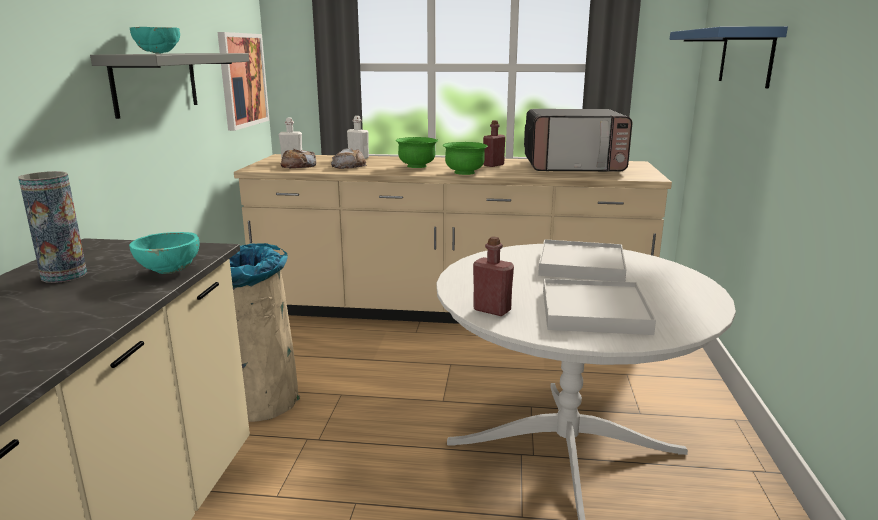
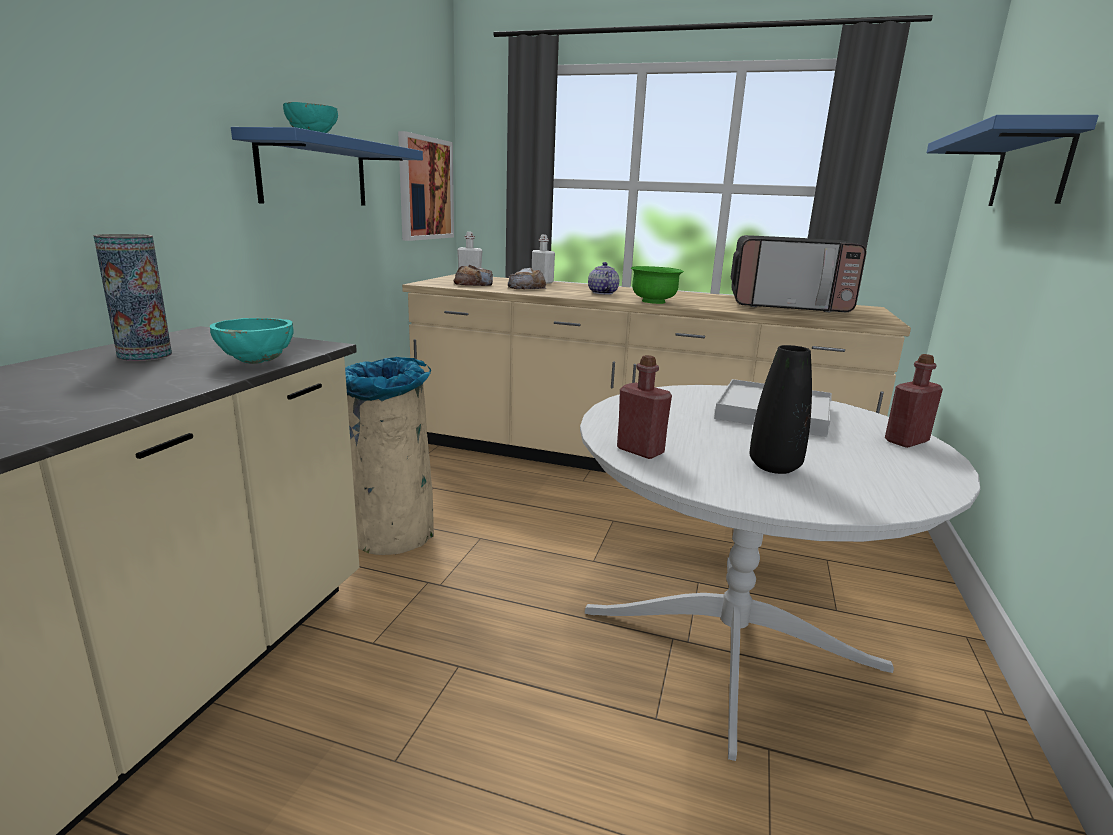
camera: 10 degrees right, 0 degrees up
(156, 82) = (314, 172): grey shelf -> blue shelf
(417, 166) = (602, 293): green bowl -> teapot
(493, 165) = (691, 298): red bottle -> red bottle (906, 441)
(593, 311) = (774, 466): white tray -> black vase

